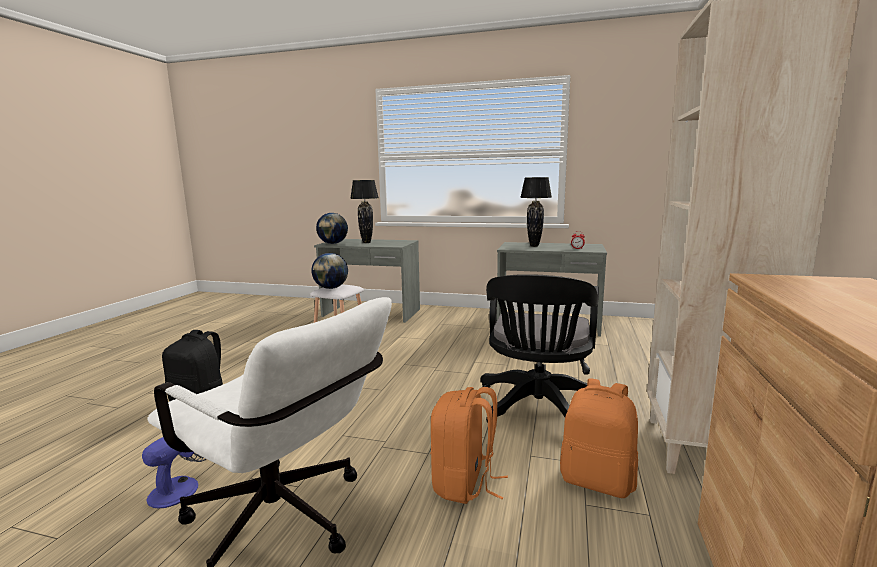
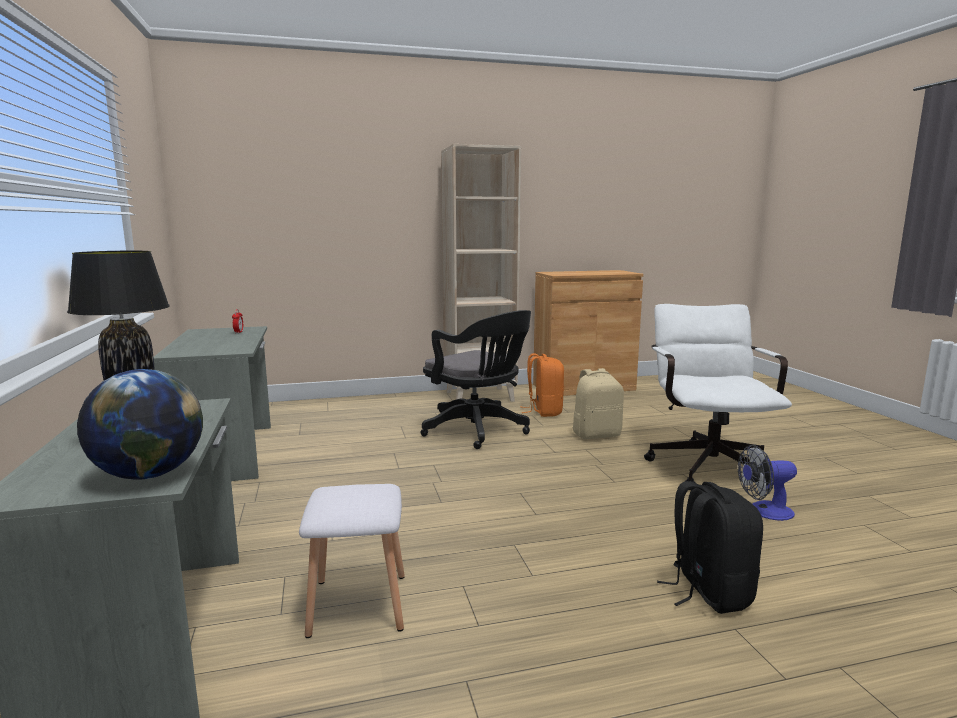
camera: 120 degrees left, 0 degrees up
(331, 288) = (369, 498): globe -> none
(465, 484) = (596, 434): orange backpack -> beige backpack
(534, 246) = (213, 344): black table lamp -> none
(537, 409) = (478, 431): black office chair -> black office chair turned 60 degrees clockwise

